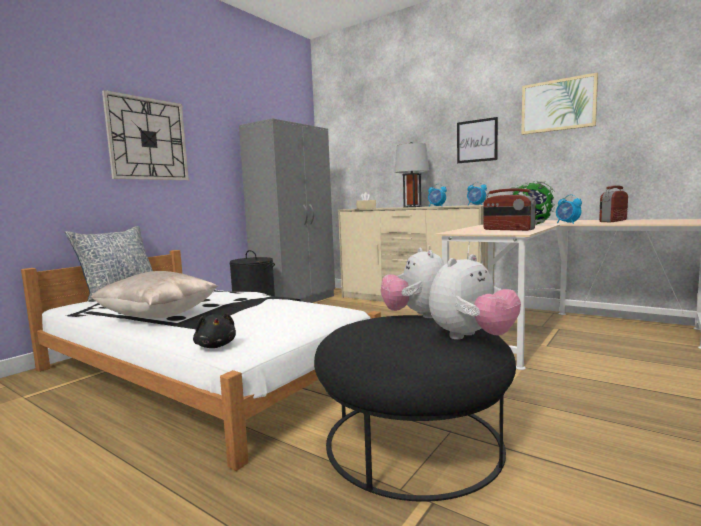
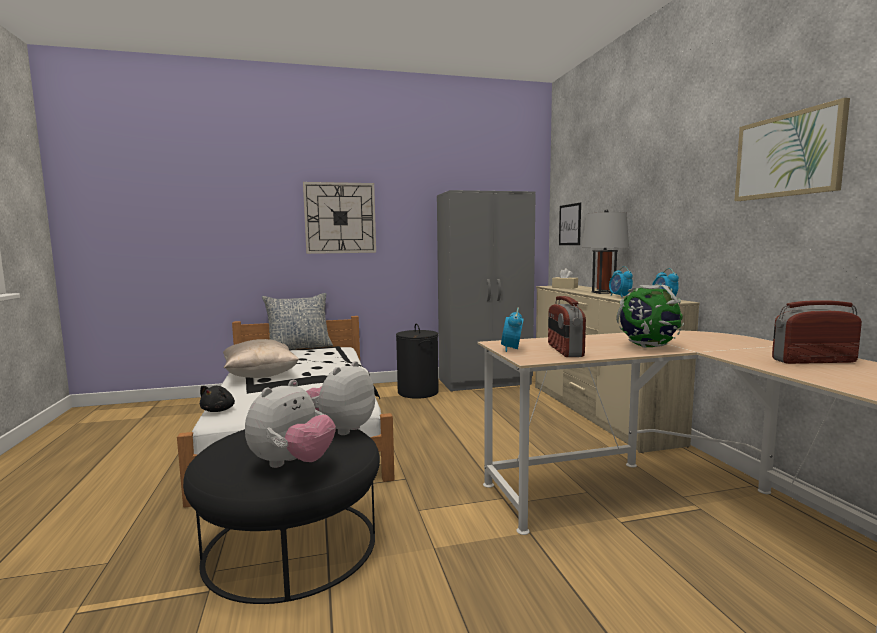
camera: 40 degrees right, 0 degrees up
(472, 338) = (292, 464): plush toy -> plush toy turned 60 degrees counterclockwise
(477, 141) = (687, 208): picture -> picture (570, 224)
(567, 223) = (717, 352): alarm clock -> alarm clock (512, 349)

